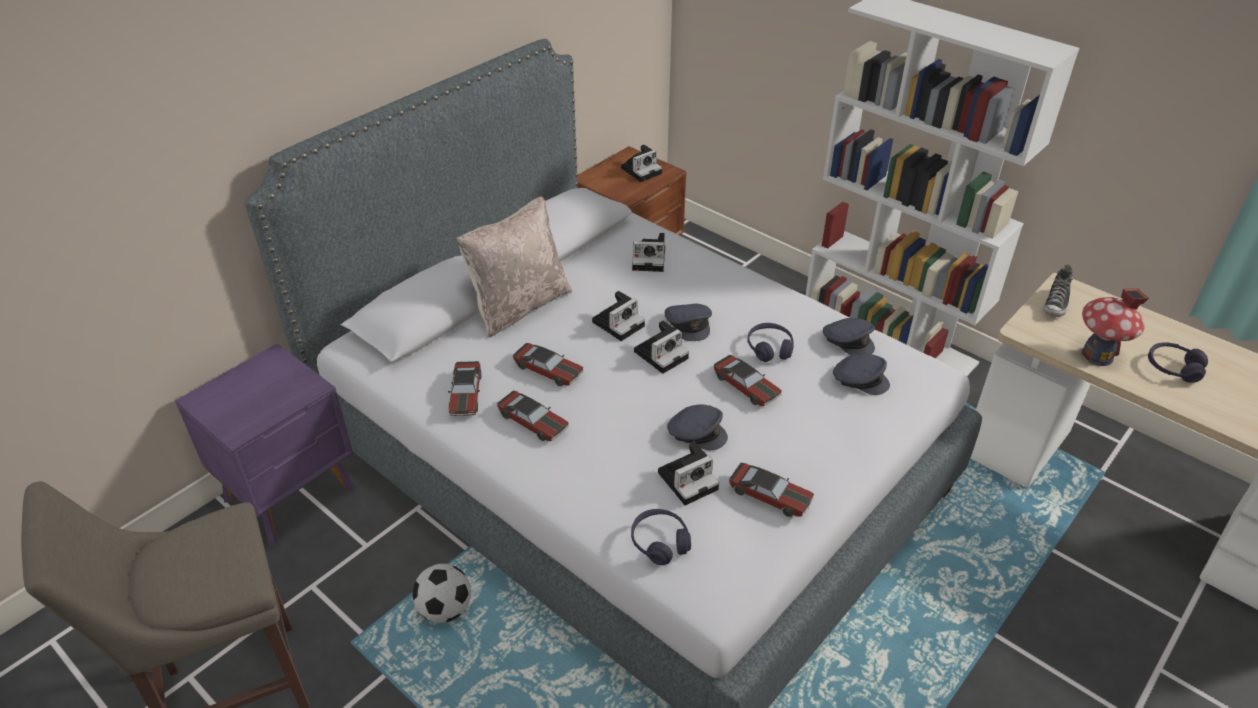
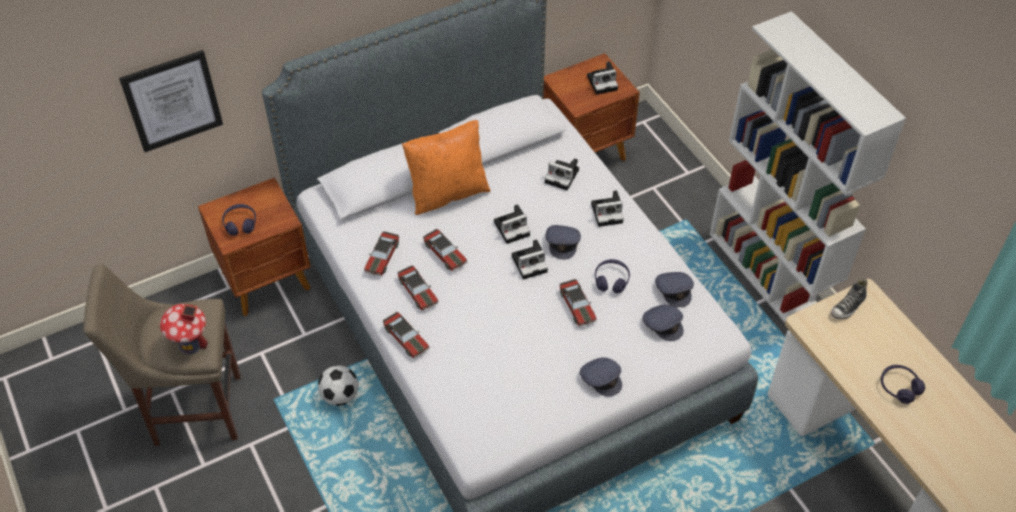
camera: 20 degrees right, 10 degrees up
(111, 229) = (172, 101): none -> picture
(292, 494) = (267, 281): purple nightstand -> brown nightstand
(519, 306) = (448, 193): beige pillow -> orange pillow
(660, 542) = (460, 403): purple headphones -> purple headphones (240, 223)
(689, 479) = (500, 366): camera -> camera (608, 212)
(697, 432) = (523, 333): grey cap -> grey cap (601, 378)
(770, 495) = (548, 394): toy car -> toy car (406, 339)
(1097, 356) = (847, 360): toy house -> toy house (190, 344)

